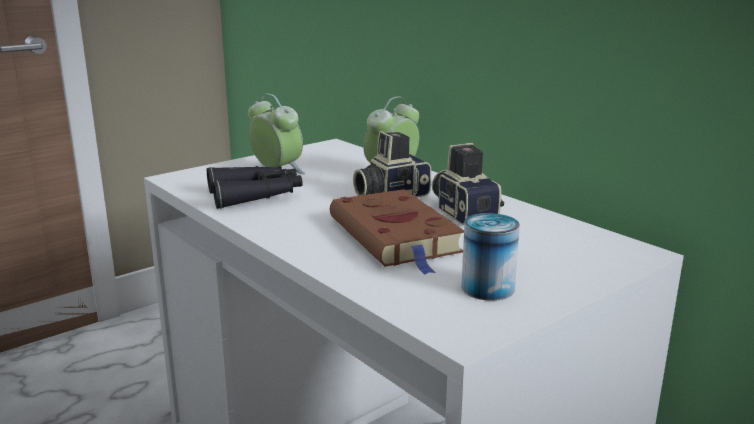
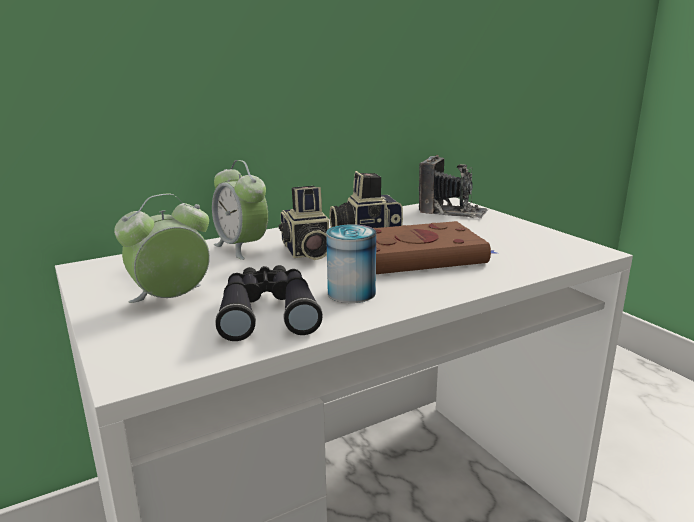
camera: 80 degrees left, 0 degrees up
(487, 288) = (517, 239): can -> can (351, 293)
(592, 252) = (452, 211): none -> camera

